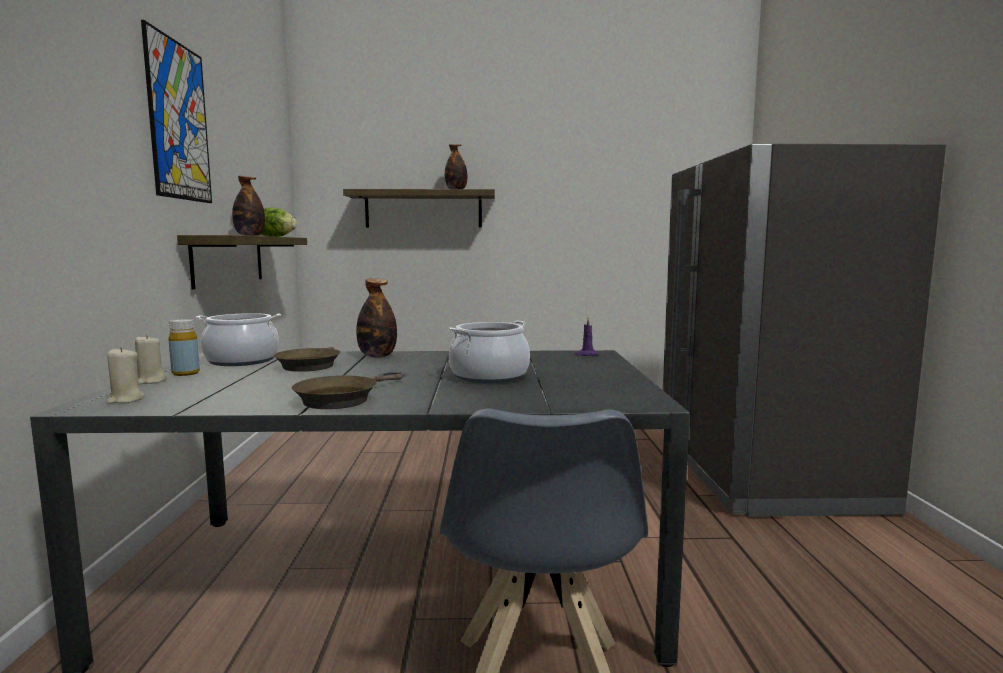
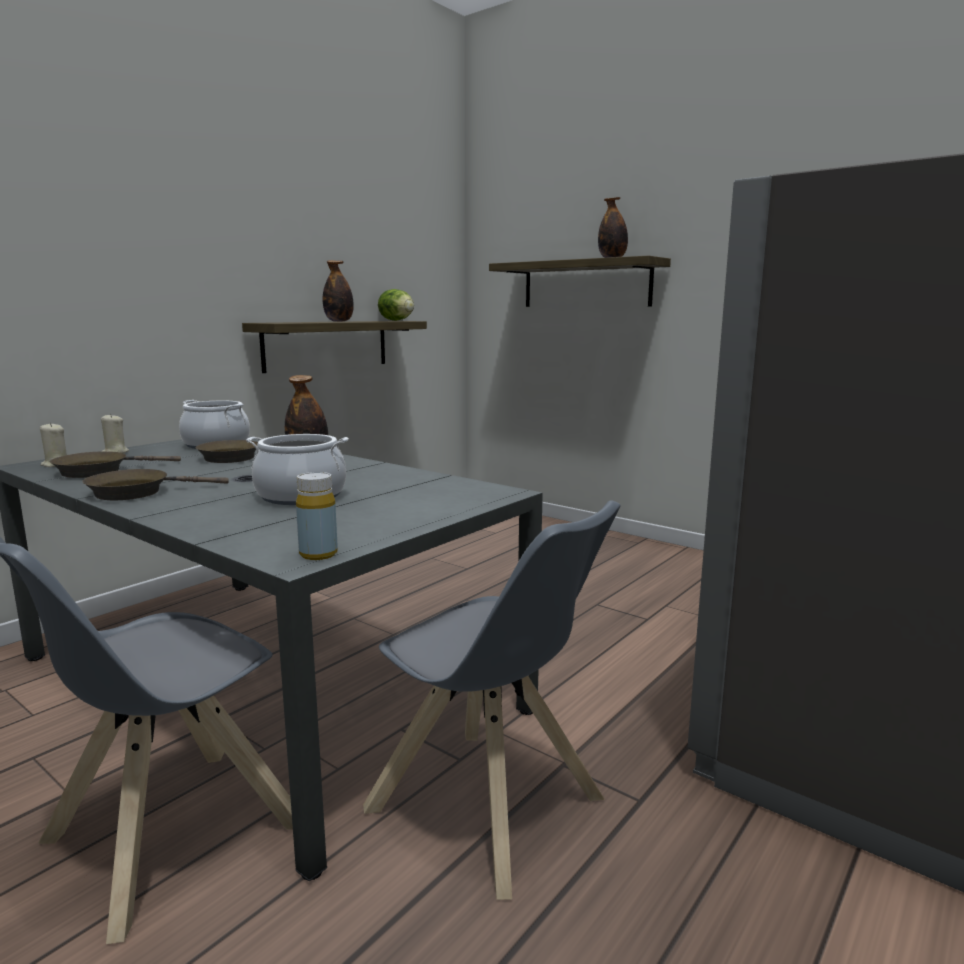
camera: 40 degrees right, 5 degrees up
(178, 121) = (251, 215): picture -> none
(185, 373) = (152, 450): yellow bottle -> yellow bottle (318, 554)
(213, 395) = (98, 471): none -> brown frying pan
(586, 354) = (483, 491): purple candle -> none
(681, 576) = (490, 807): none -> grey chair

